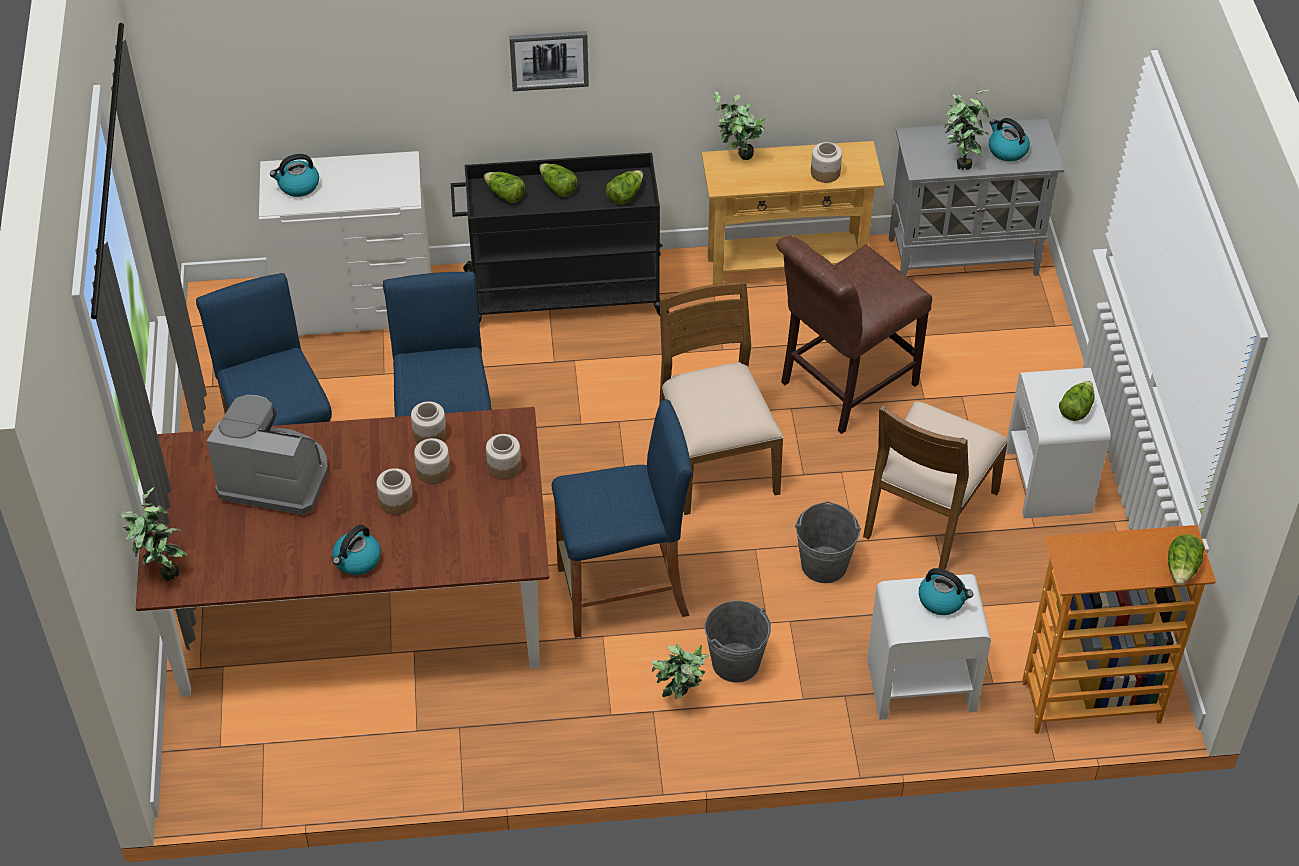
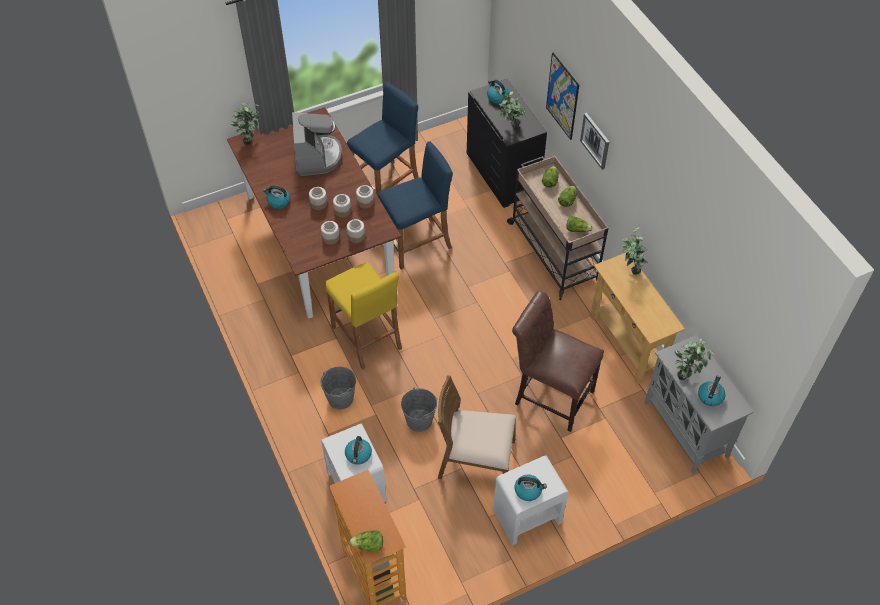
camera: 70 degrees right, 5 degrees up
(357, 304) = (503, 174): white dresser -> black dresser
(431, 64) = (562, 96): none -> picture
(562, 294) = (553, 251): black cart -> beige cart
(622, 592) = (366, 337): blue stool -> yellow stool
(679, 700) = (309, 381): potted plant -> potted plant (509, 126)
(715, 459) = (470, 351): brown chair -> none
(825, 172) = (643, 312): jar -> jar (331, 237)
(1076, 409) = (528, 490): lettuce -> kettle

